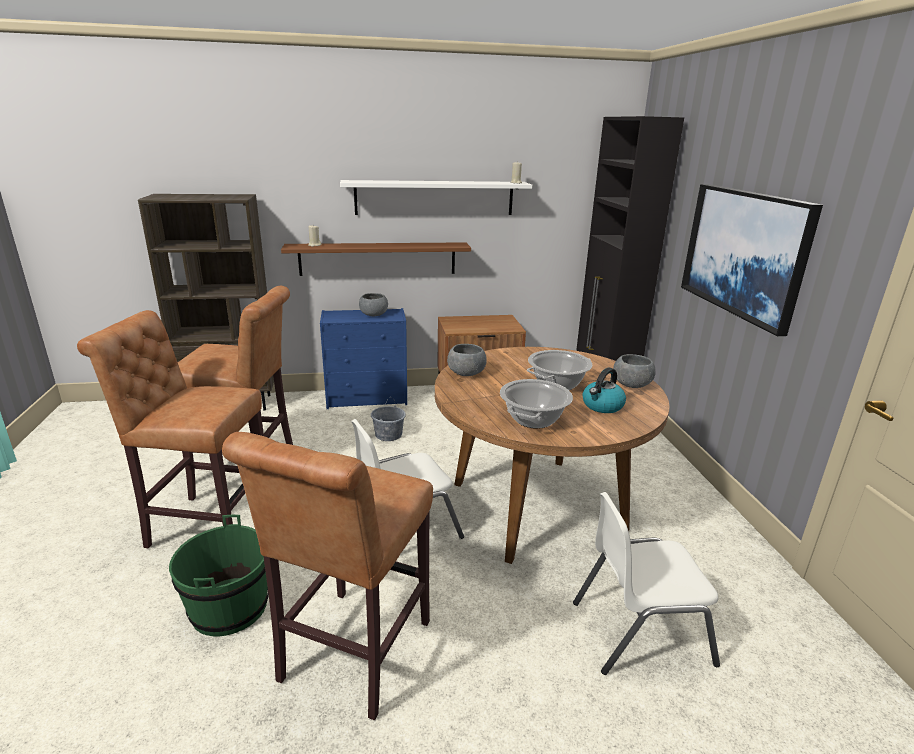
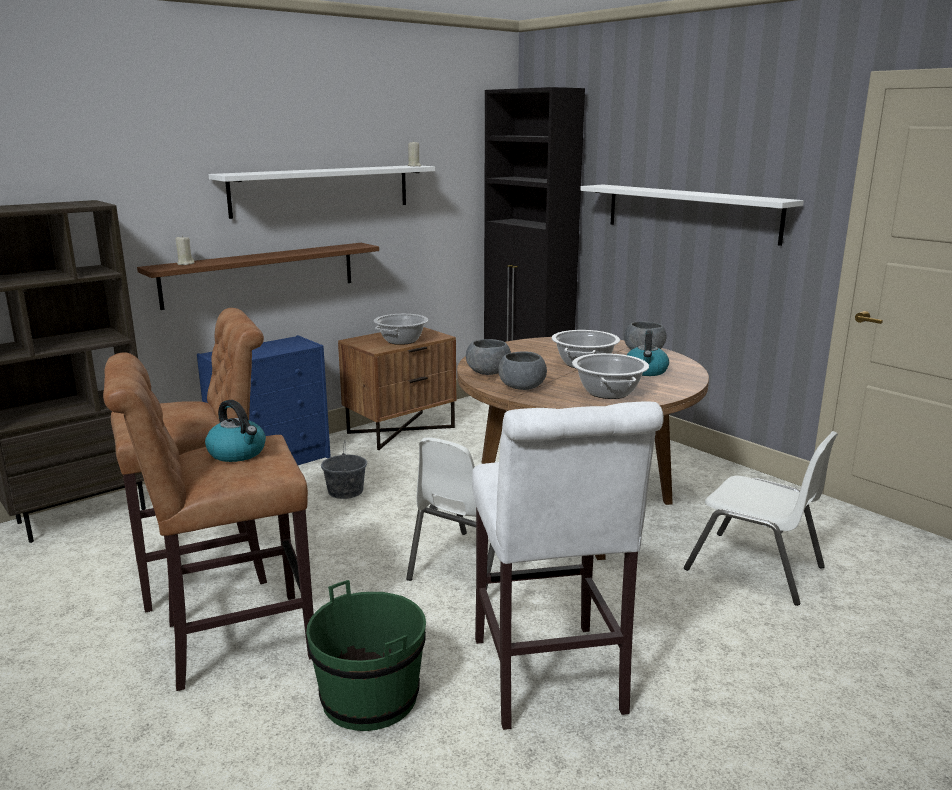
camera: 30 degrees left, 5 degrees down
(201, 398) = (238, 453): none -> kettle
(351, 656) = (550, 681): brown stool -> white stool
(373, 315) = (274, 347): grey bowl -> grey bowl (522, 387)
(480, 326) = (401, 340): none -> cooking pot
(639, 631) = (755, 568): white chair -> white chair turned 105 degrees counterclockwise
(744, 253) = (690, 212): picture -> white shelf

